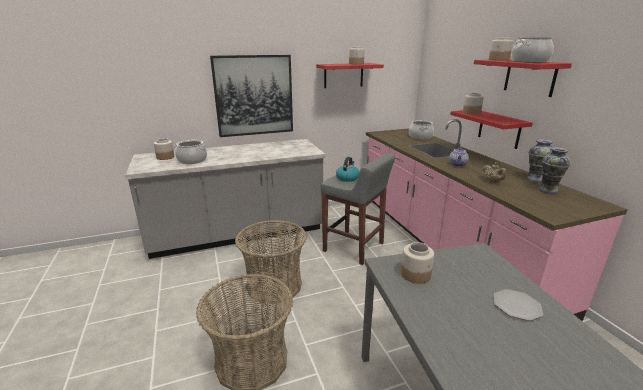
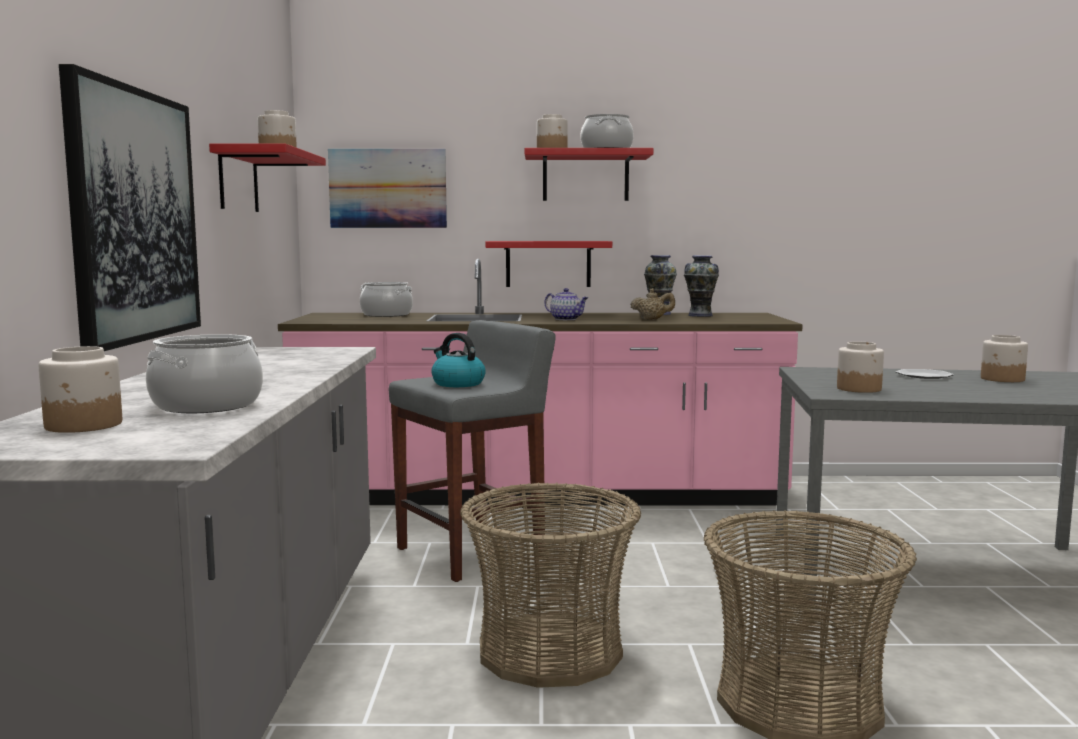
camera: 70 degrees left, 15 degrees down
(444, 74) = (388, 188): none -> picture
(471, 112) = (513, 240): jar -> jar (1002, 379)

